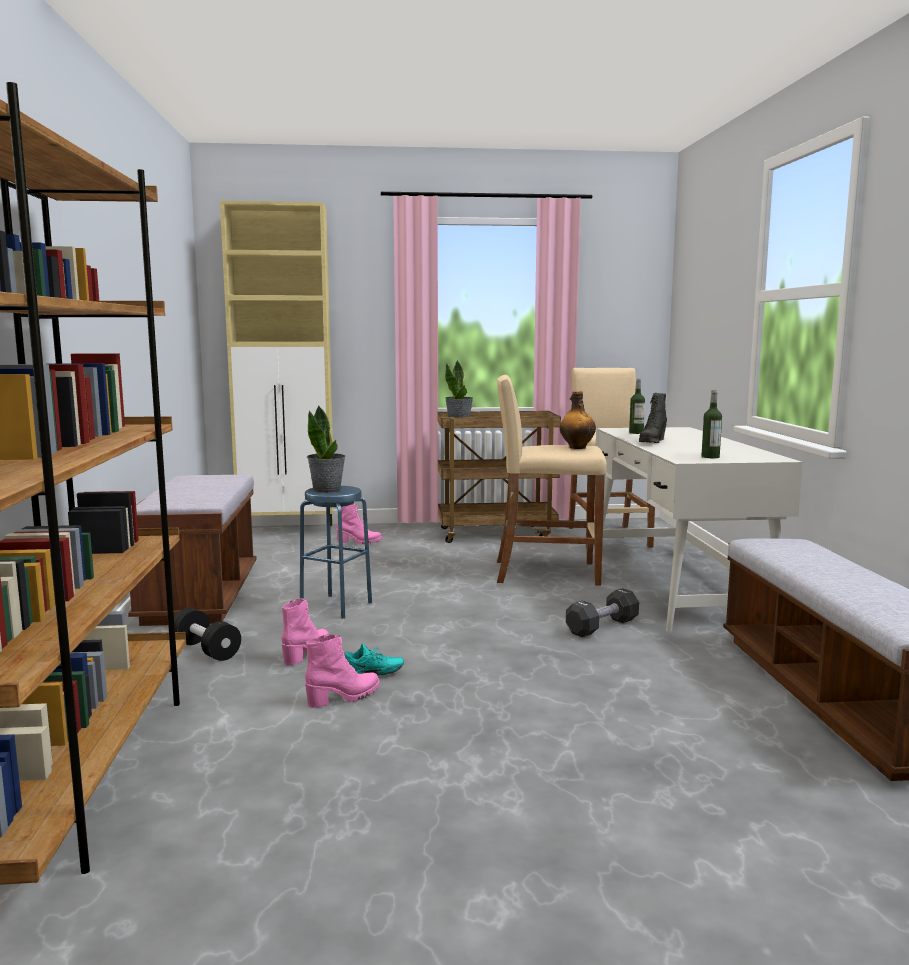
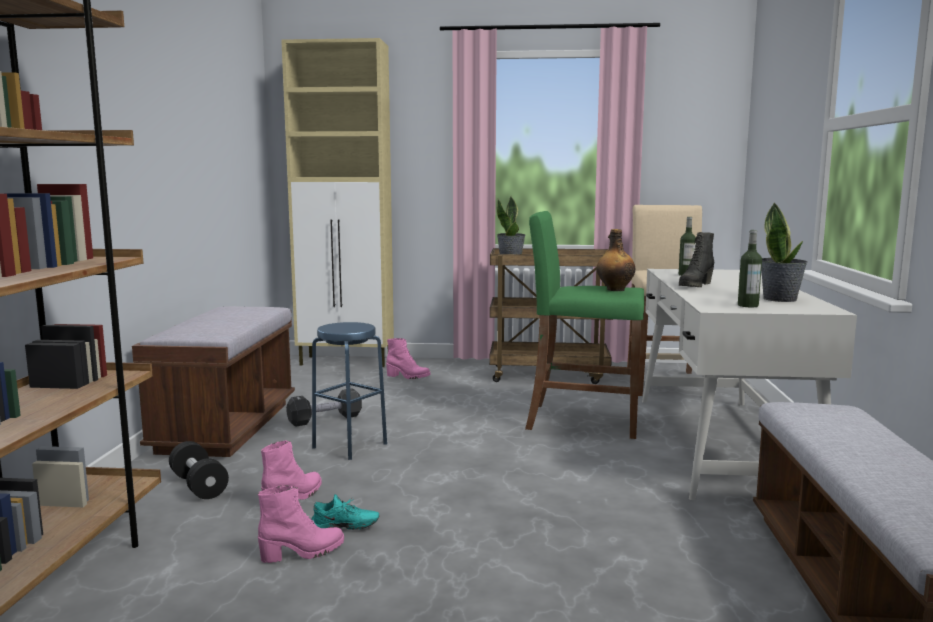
camera: 10 degrees right, 0 degrees up
(327, 490) = (340, 326): potted plant -> potted plant (780, 299)
(545, 573) = (582, 420): beige stool -> green stool
(602, 626) = (617, 488): black dumbbell -> black dumbbell (325, 419)

